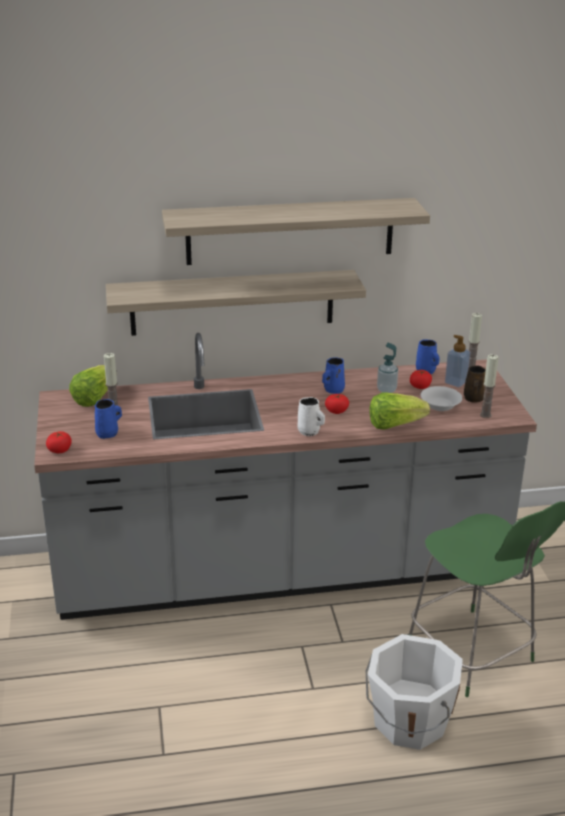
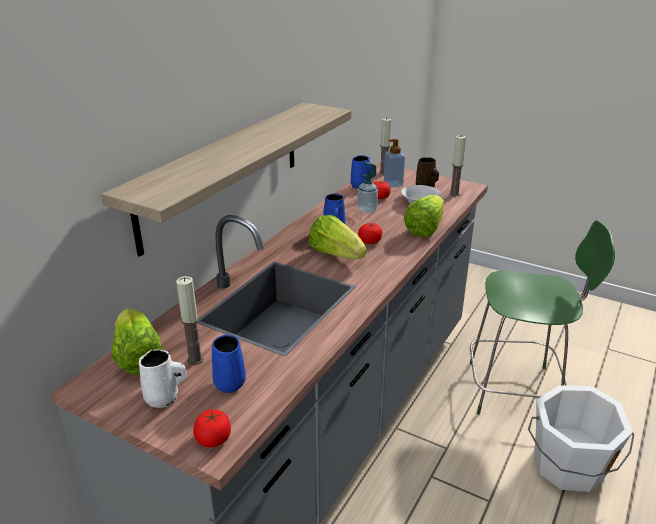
camera: 50 degrees left, 0 degrees up
(290, 231) = (260, 68): shelf -> none
(295, 406) = (336, 254): none -> lettuce
(309, 432) = (388, 266): white mug -> white mug (164, 398)

